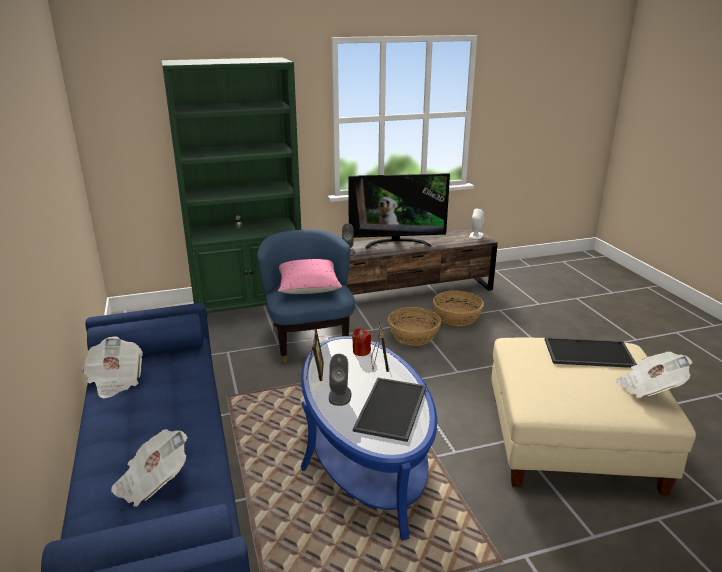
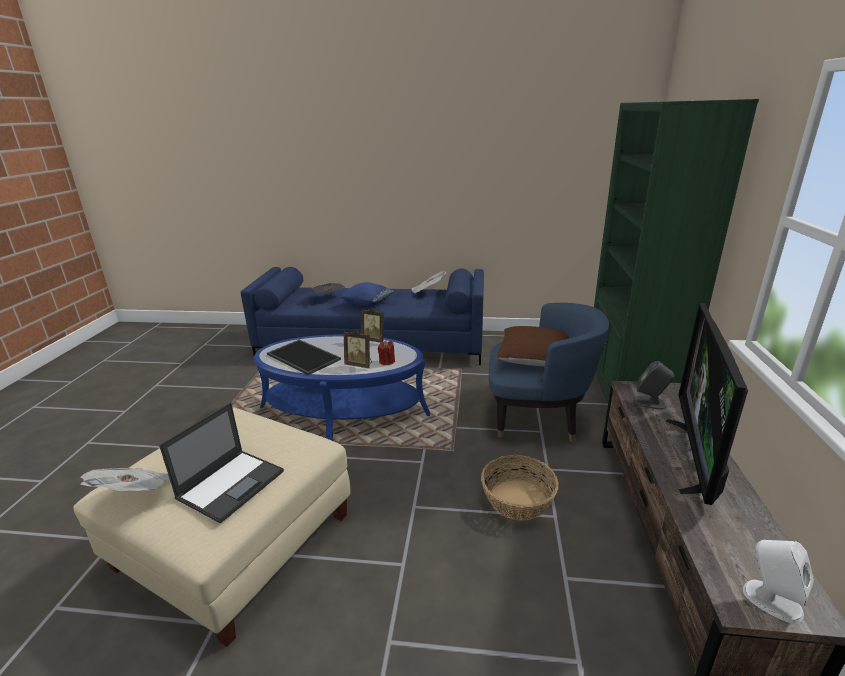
camera: 115 degrees right, 0 degrees up
(181, 423) = (367, 304): none -> blue pillow
(308, 288) = (533, 359): pink pillow -> brown pillow
(340, 395) = (339, 344): grey speaker -> none
(456, 317) = (561, 572): basket -> none
(588, 353) = (232, 484): tray -> laptop

